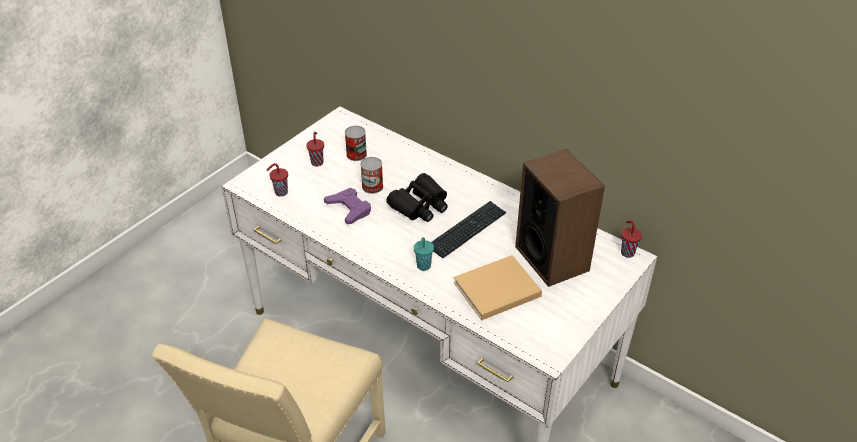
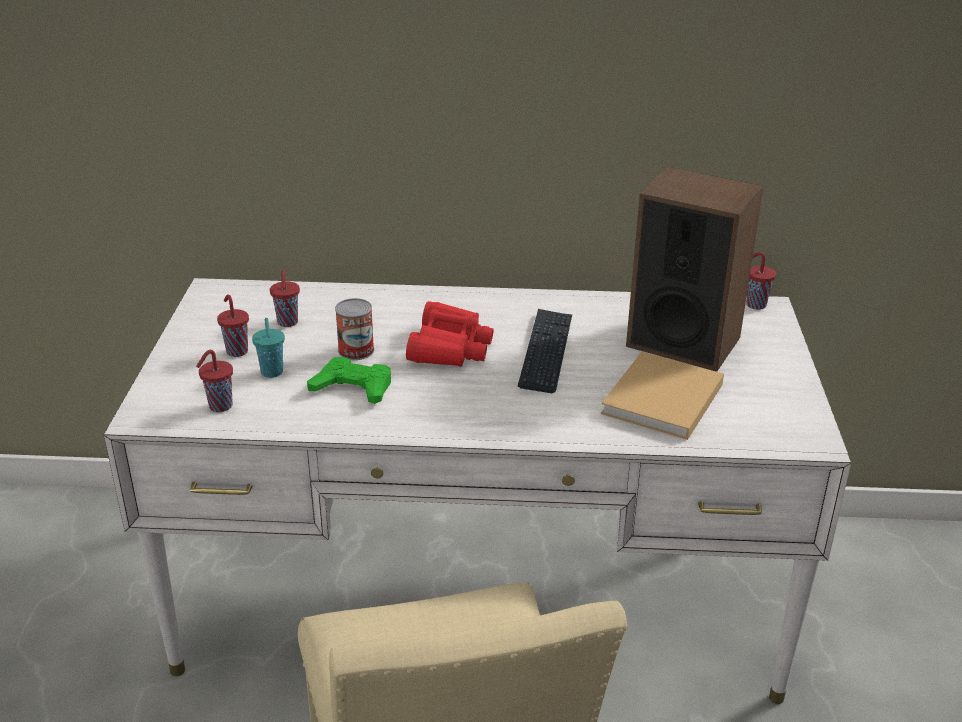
camera: 35 degrees left, 10 degrees down
(349, 209) = (353, 387): purple game controller -> green game controller
(356, 154) = (287, 323): can -> red cup
(420, 205) = (450, 348): black binoculars -> red binoculars
(423, 267) = (539, 412): turquoise cup -> turquoise cup (272, 373)

